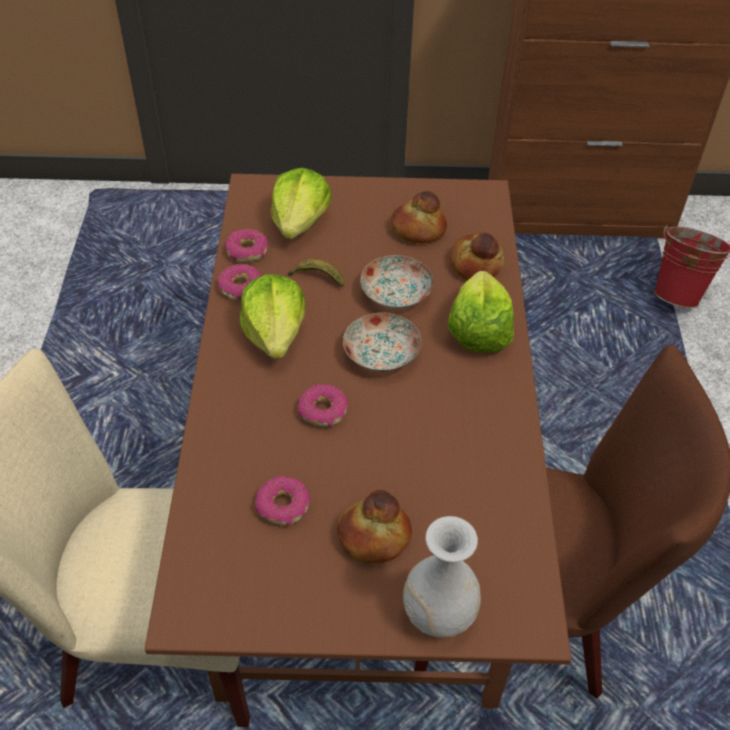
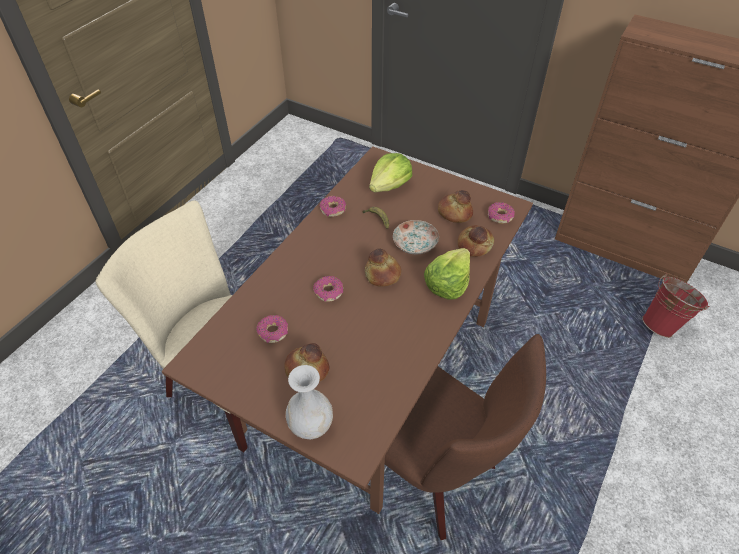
camera: 30 degrees right, 0 degrees up
(247, 251) = (350, 191): donut -> donut (500, 216)
(275, 333) = (333, 241): lettuce -> none
(381, 354) = (382, 275): plate -> bread

